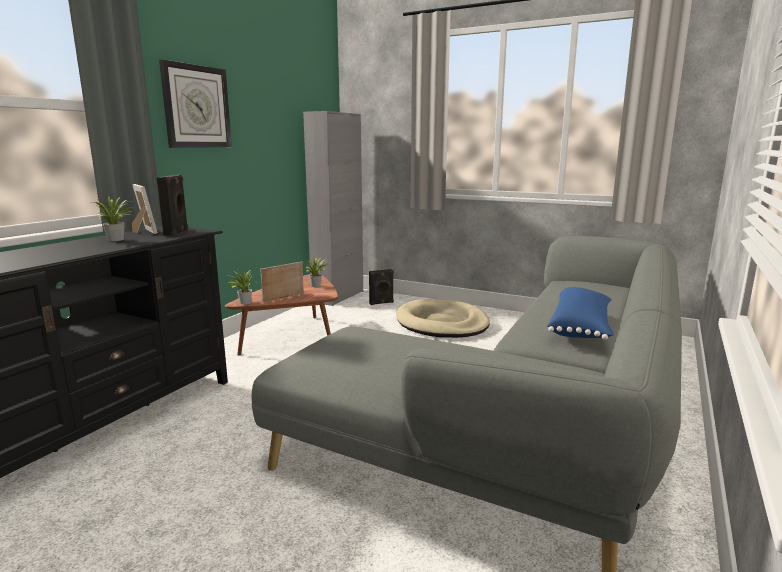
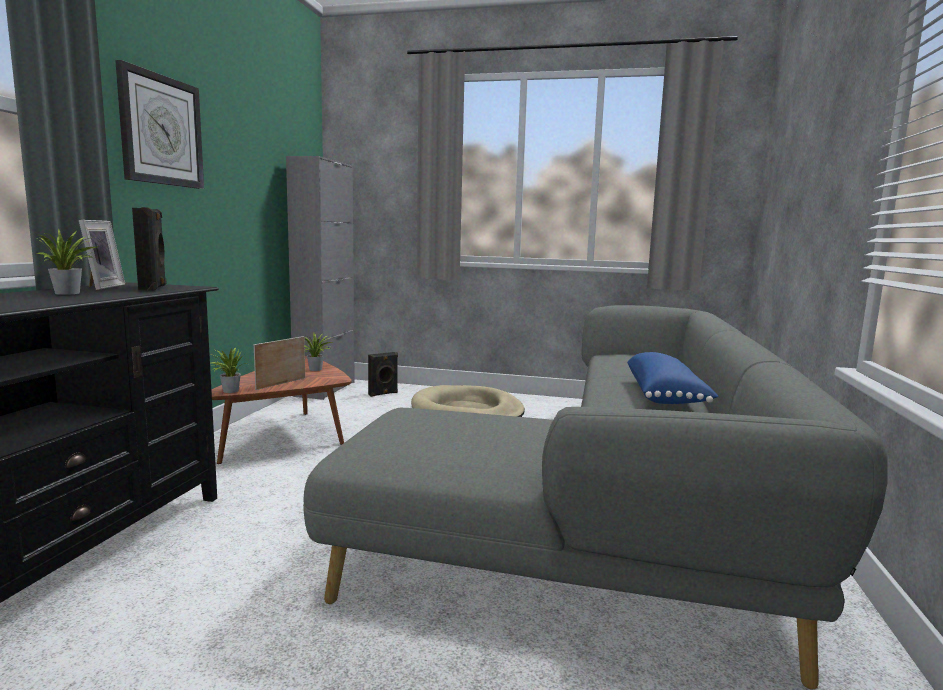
camera: 15 degrees left, 5 degrees down
(143, 232) = (100, 287): picture frame -> picture frame turned 45 degrees clockwise

